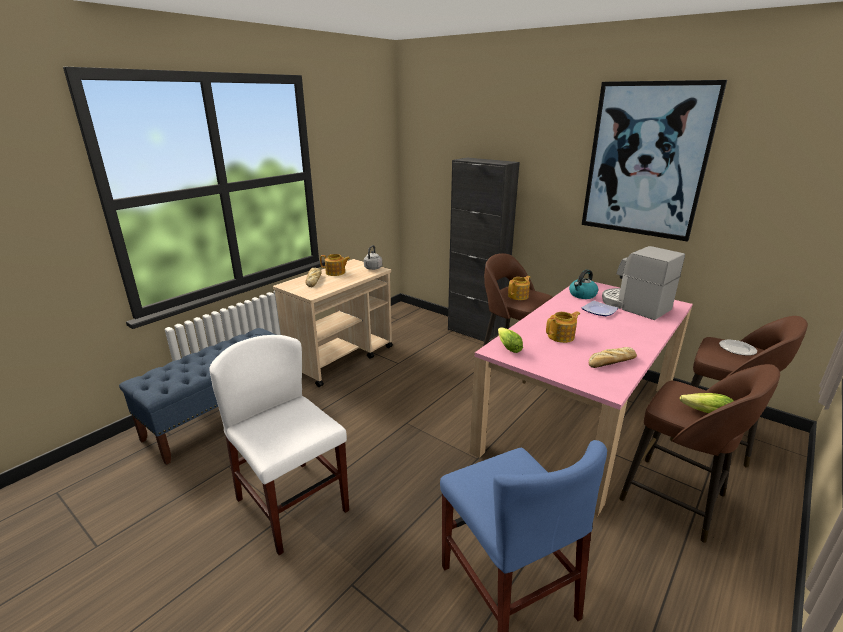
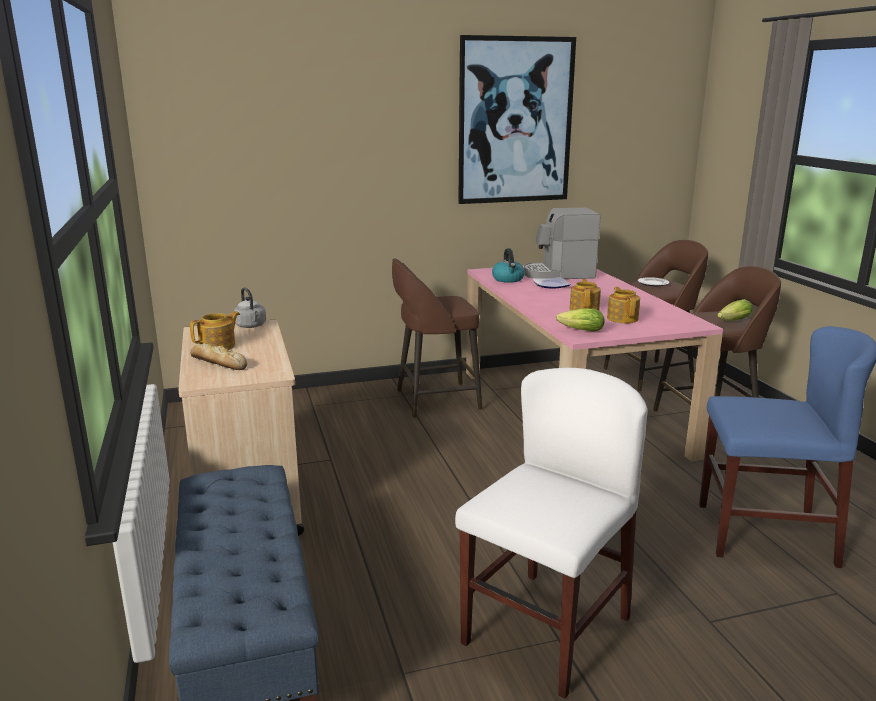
camera: 55 degrees left, 5 degrees down
(292, 505) = (546, 630): white chair -> white chair turned 135 degrees clockwise
(476, 333) = (341, 392): black cabinet -> none
(518, 296) = (442, 304): teapot -> teapot (622, 318)
(611, 362) = (652, 310): bread -> none

